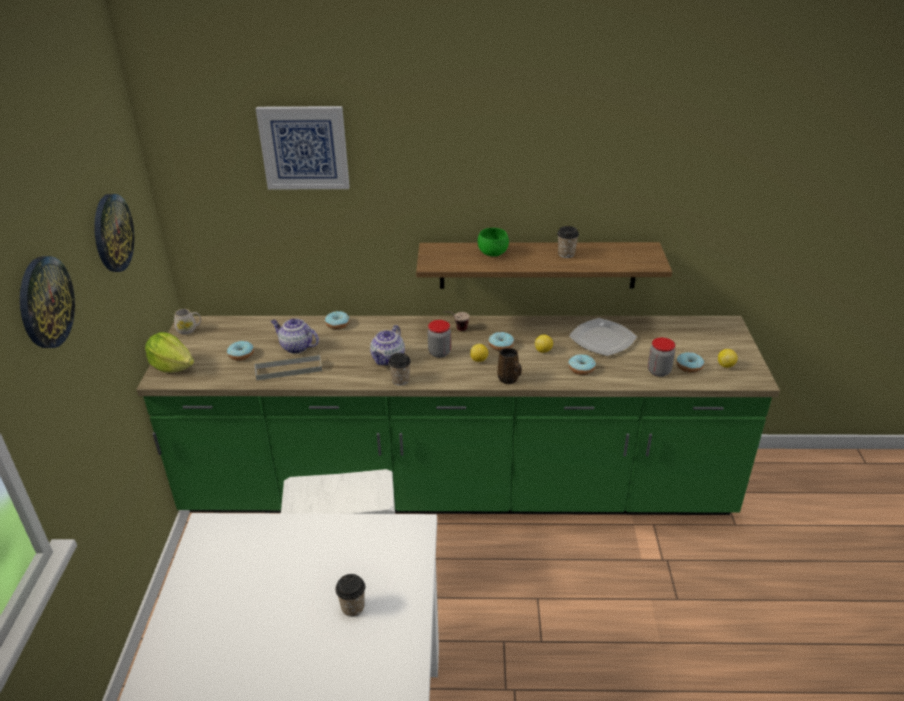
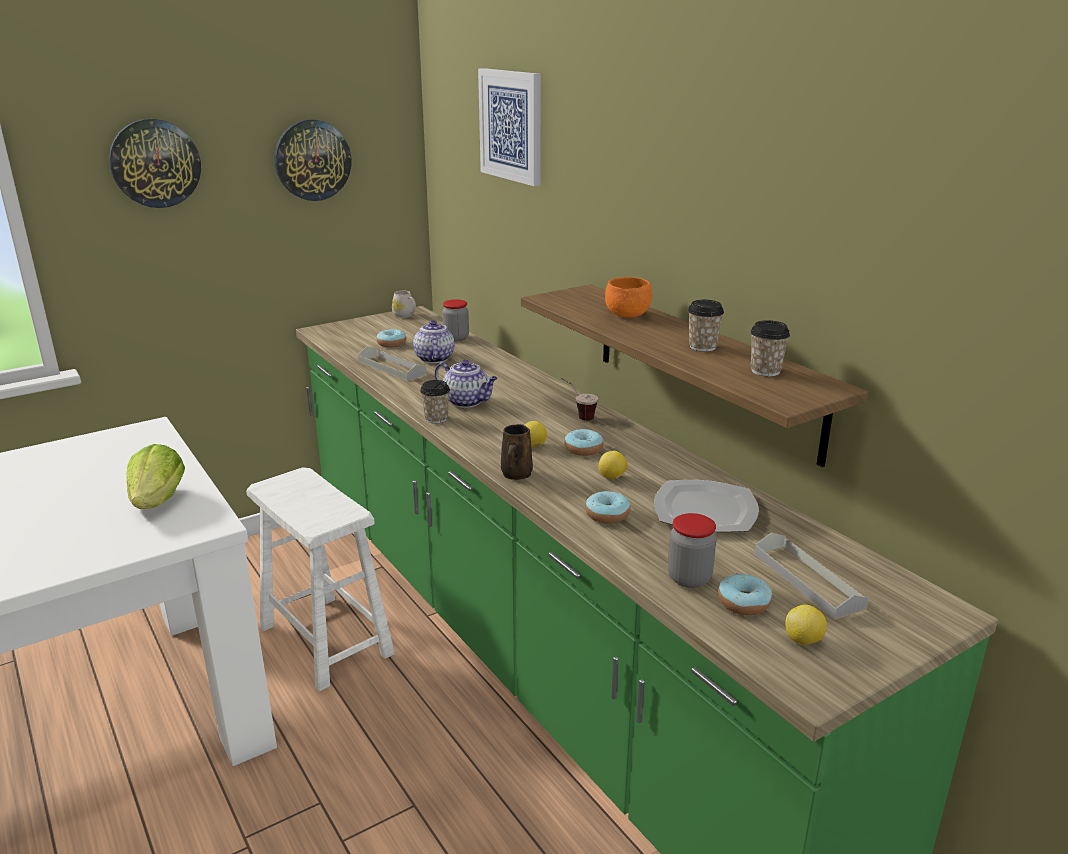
camera: 55 degrees right, 10 degrees down
(172, 366) = (342, 328): lettuce -> lettuce (158, 501)
(337, 324) = (499, 361): donut -> none
(353, 607) = (65, 531): cup -> cup (765, 371)
(388, 359) = (467, 401): teapot -> teapot turned 135 degrees counterclockwise
(439, 352) = (518, 421): jar -> jar (456, 338)
(493, 253) = (627, 315): green bowl -> orange bowl
(683, 342) = (807, 580): none -> grey tray

